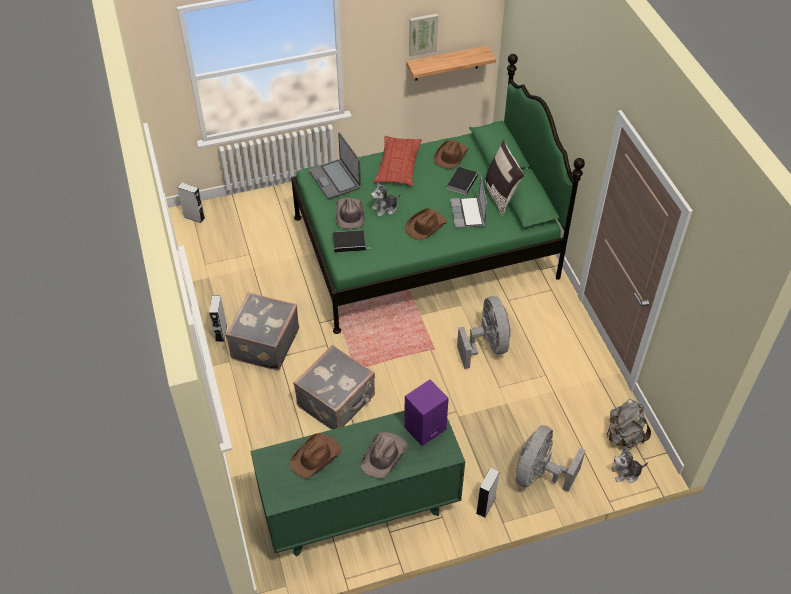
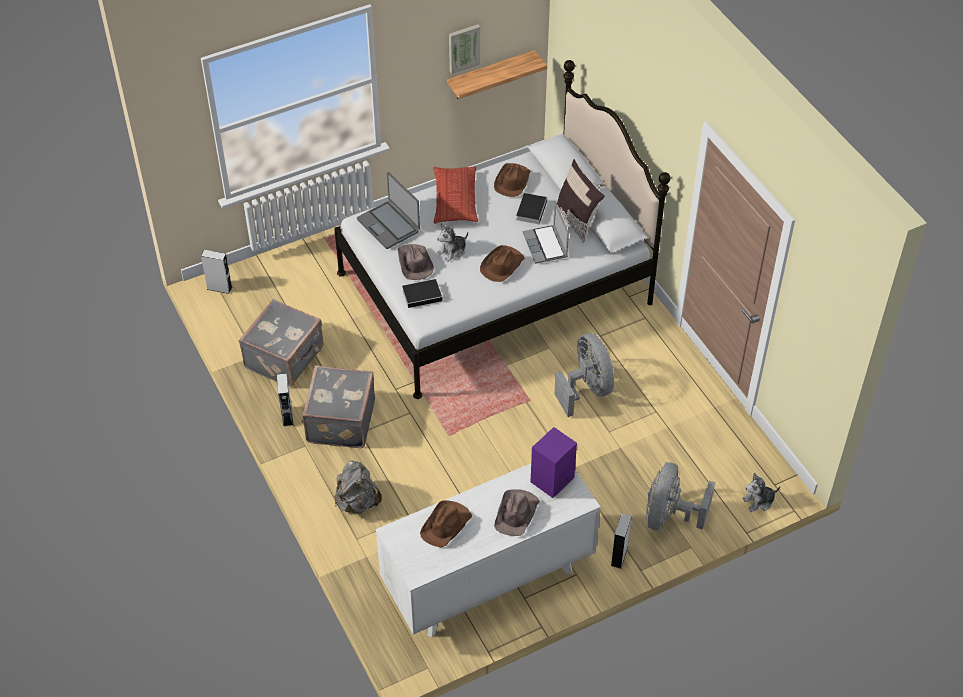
camera: 10 degrees left, 0 degrees up
(337, 402) = (436, 472): grey suitcase -> grey suitcase (285, 358)
(360, 510) = (488, 581): green dresser -> white dresser
(425, 247) = (495, 288): green bed -> white bed
(624, 436) = (750, 464): grey backpack -> grey backpack (357, 502)

